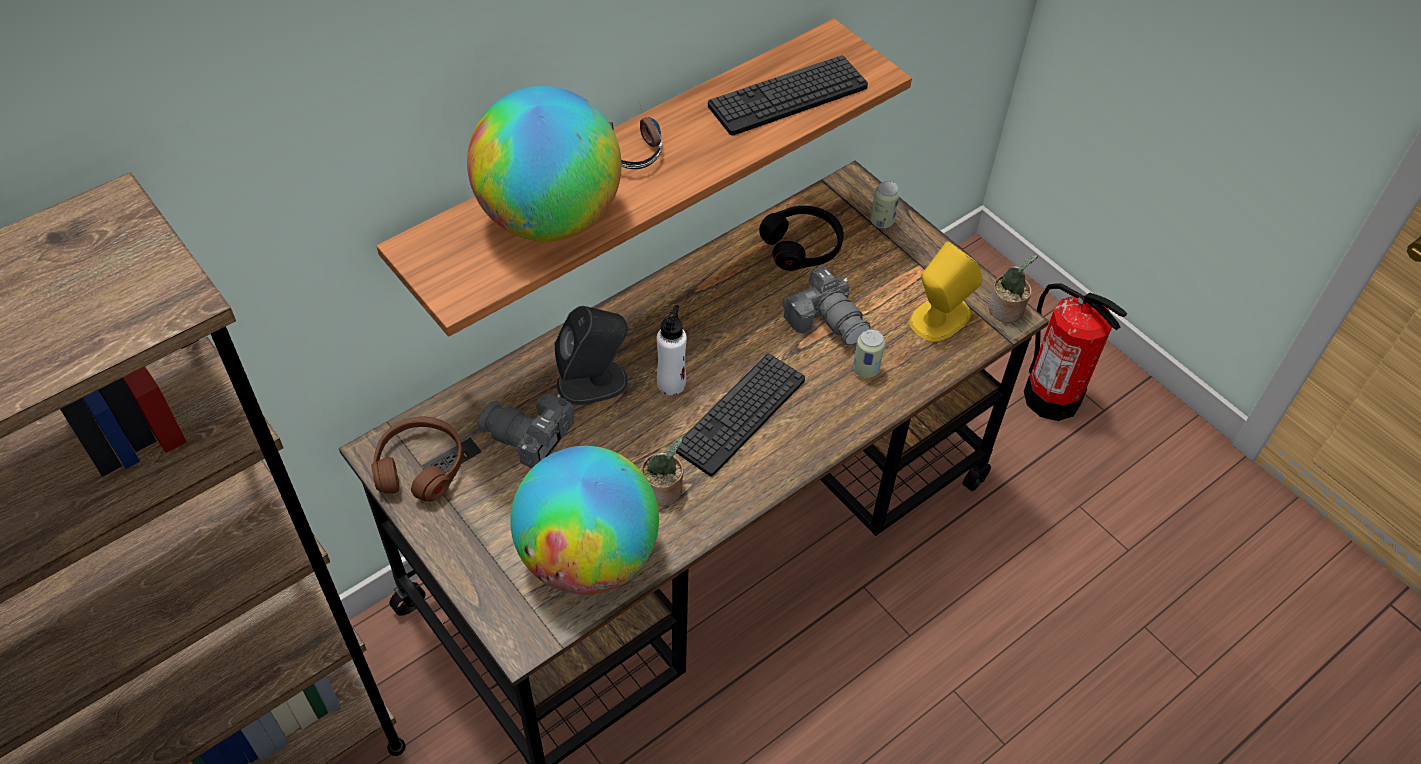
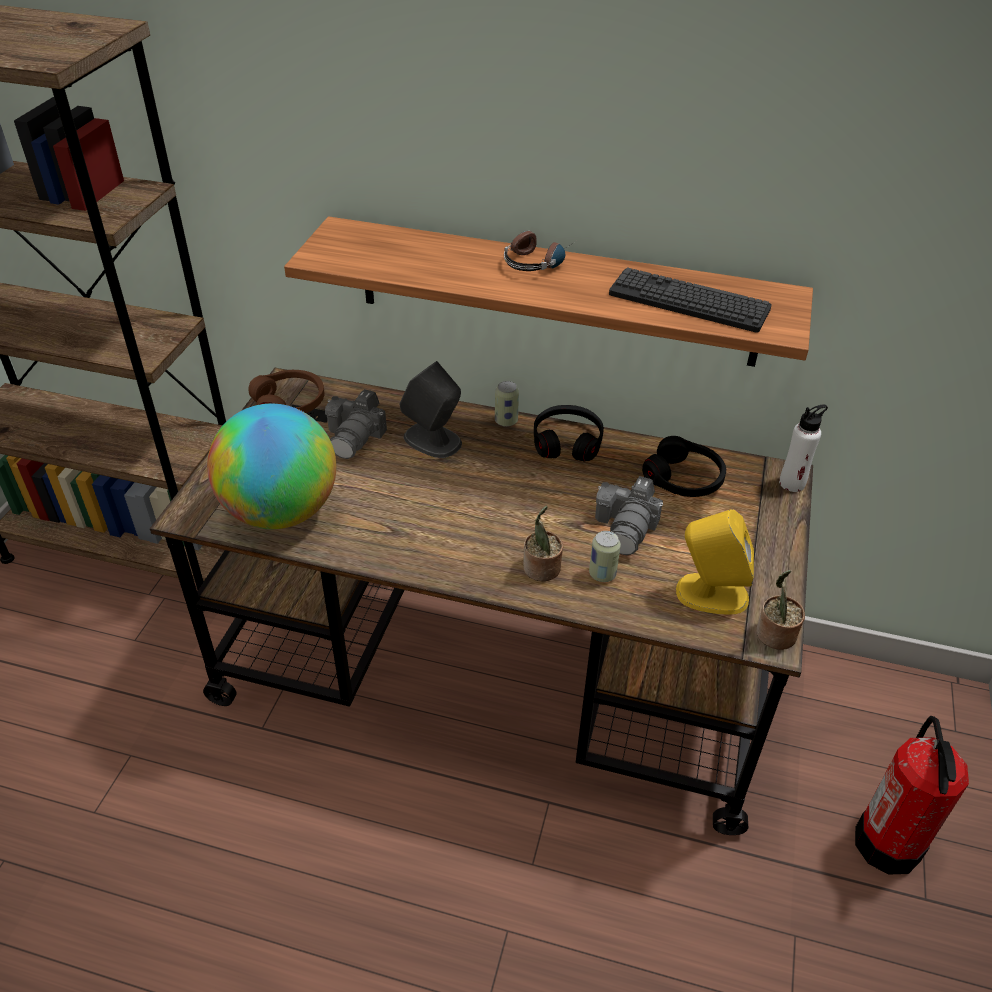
camera: 55 degrees right, 10 degrees down
(530, 439) = (355, 437): camera -> camera turned 150 degrees counterclockwise
(549, 218) = (426, 260): globe -> none
(664, 491) = (371, 520): potted plant -> potted plant (541, 569)
(671, 383) = (472, 477): white bottle -> white bottle (792, 483)
(686, 289) = (567, 441): none -> black headphones
(740, 414) = (481, 525): keyboard -> none
(882, 221) = (769, 510): can -> can (506, 421)

